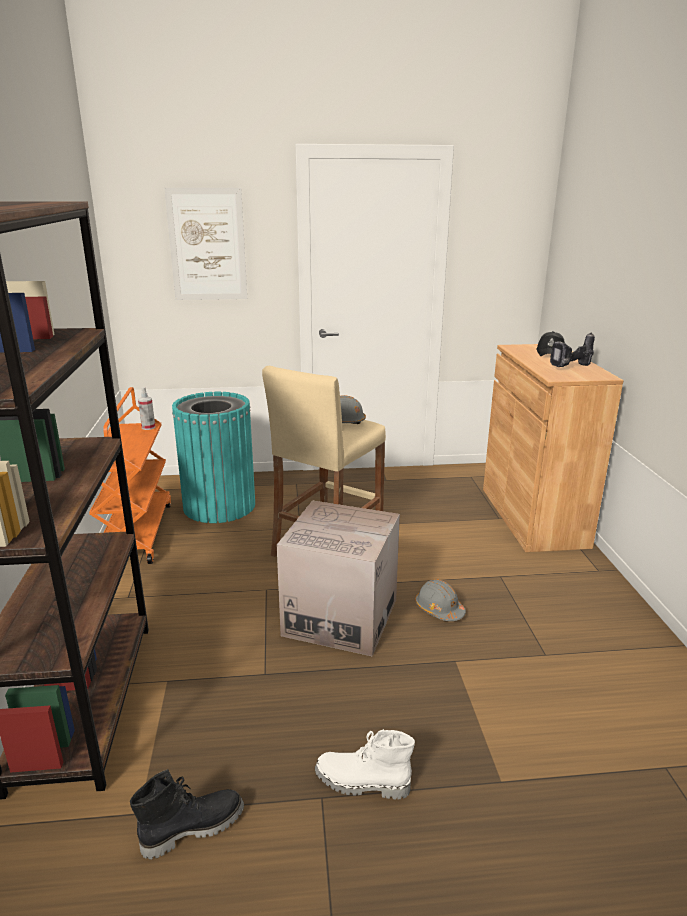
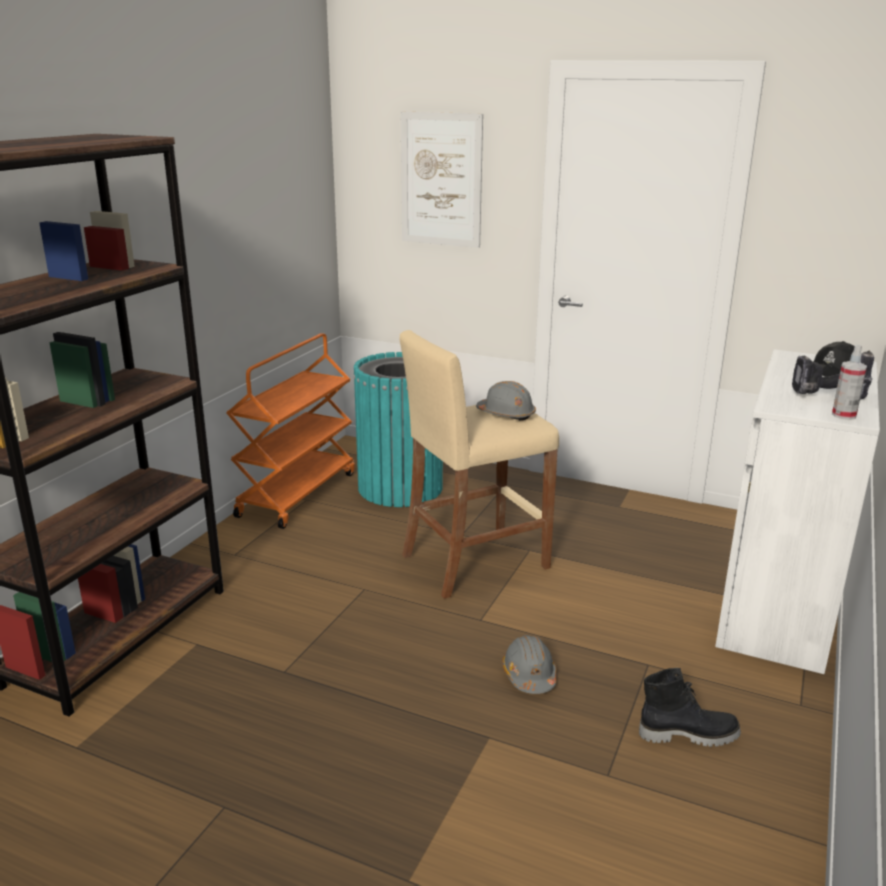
camera: 30 degrees right, 0 degrees up
(148, 427) = (331, 381): spray bottle -> spray bottle (844, 415)
(192, 827) = (101, 779): black boot -> black boot (688, 734)
(340, 617) = (411, 644): cardboard box -> none
(362, 783) = (271, 812): white boot -> none
(533, 517) = (777, 606): brown cabinet -> white cabinet

